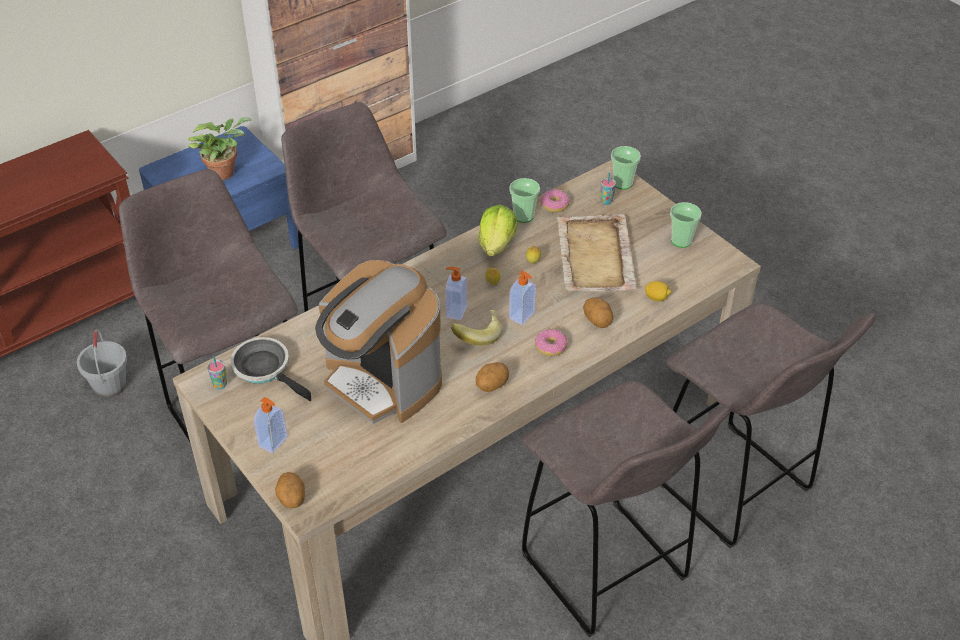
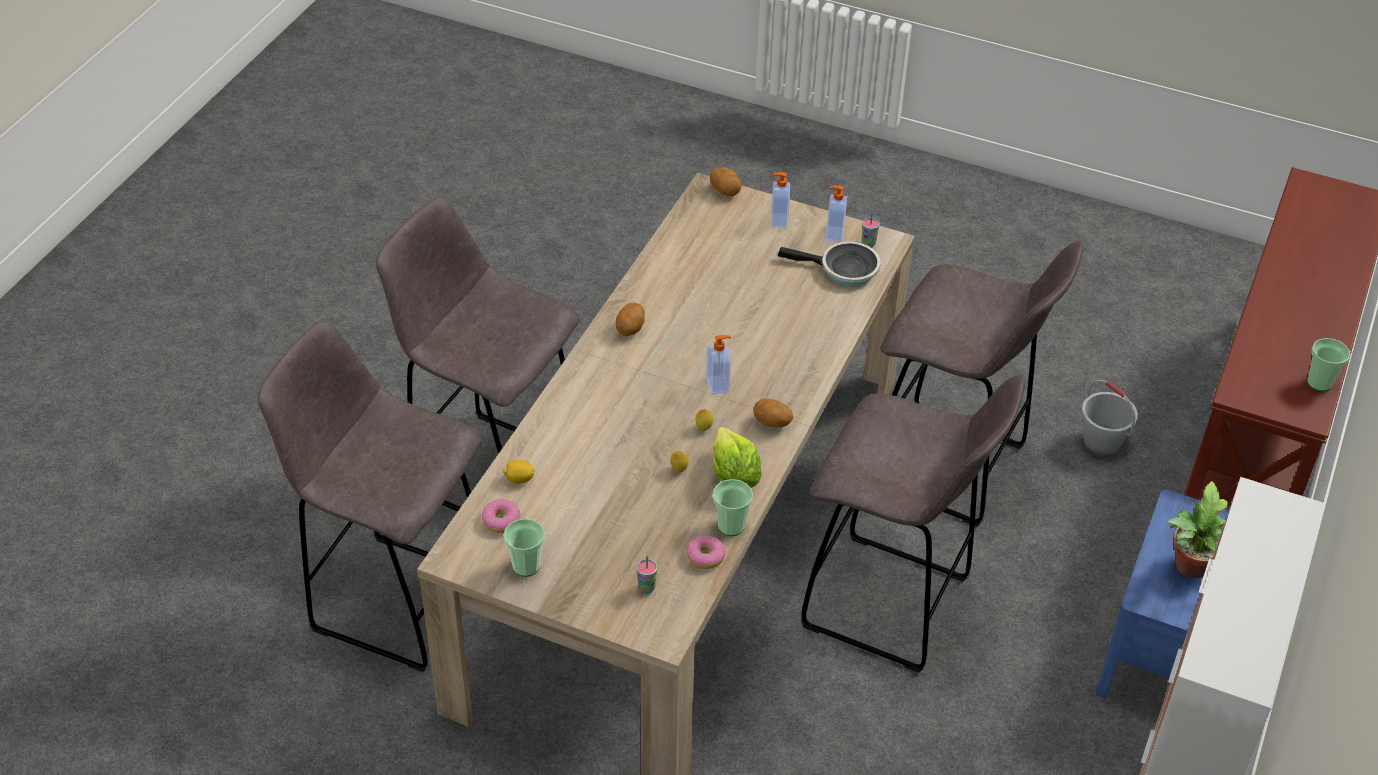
camera: 150 degrees right, 0 degrees up
(382, 381) = (732, 297): coffee machine -> none
(477, 335) = (679, 369): banana -> none
(522, 316) = (648, 405): soap dispenser -> soap dispenser (833, 234)
(551, 347) = (599, 385): donut -> donut (501, 521)
(595, 257) = (614, 503): beige tray -> none
(597, 321) = (568, 429): potato -> potato (772, 423)
(622, 183) = (642, 626): cup -> cup (1319, 382)

